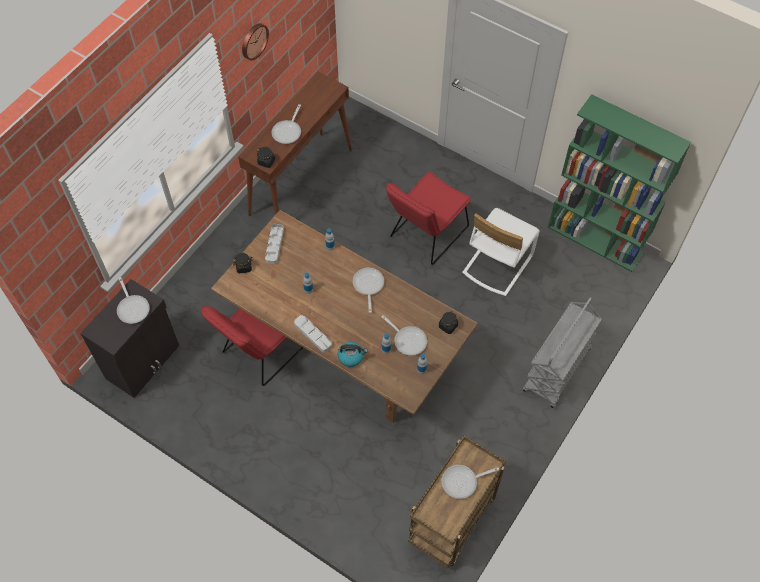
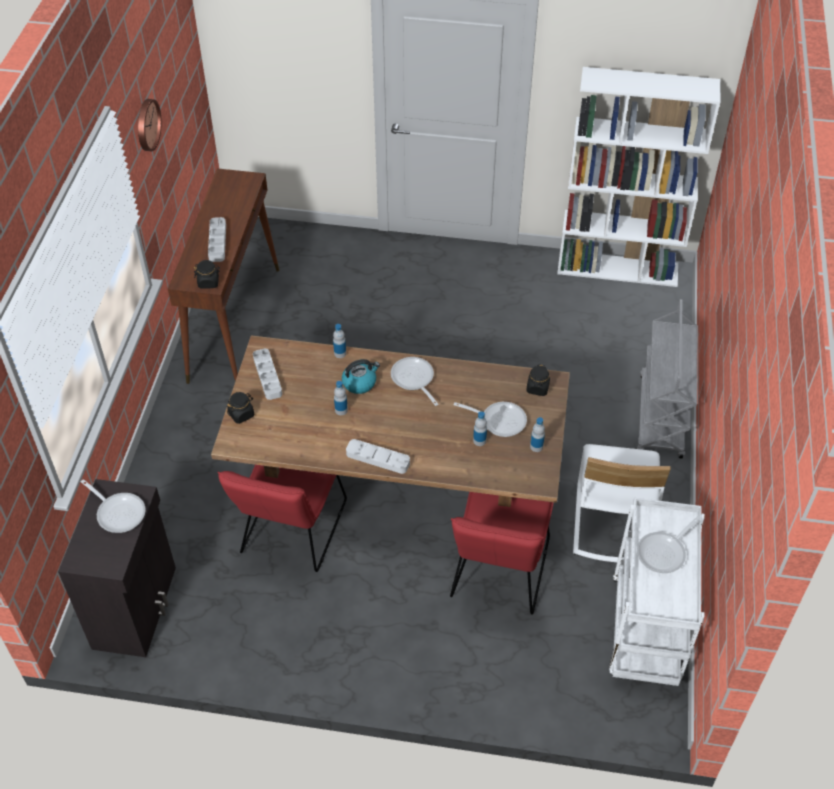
camera: 25 degrees left, 10 degrees down
(288, 131) = (217, 242): frying pan -> grey tray
(351, 356) = (441, 465): kettle -> kettle (360, 383)
(425, 235) = (422, 329): red chair -> red chair (498, 574)
(452, 521) = (646, 632): brown cart -> white cart
(497, 264) = (524, 331): white chair -> white chair (610, 523)
(596, 240) = (618, 268): green bookcase -> white bookcase

